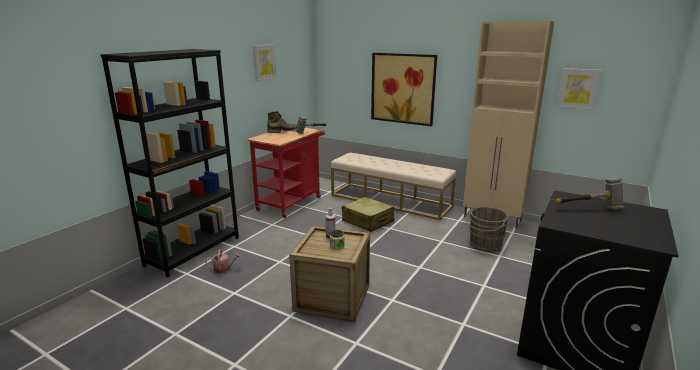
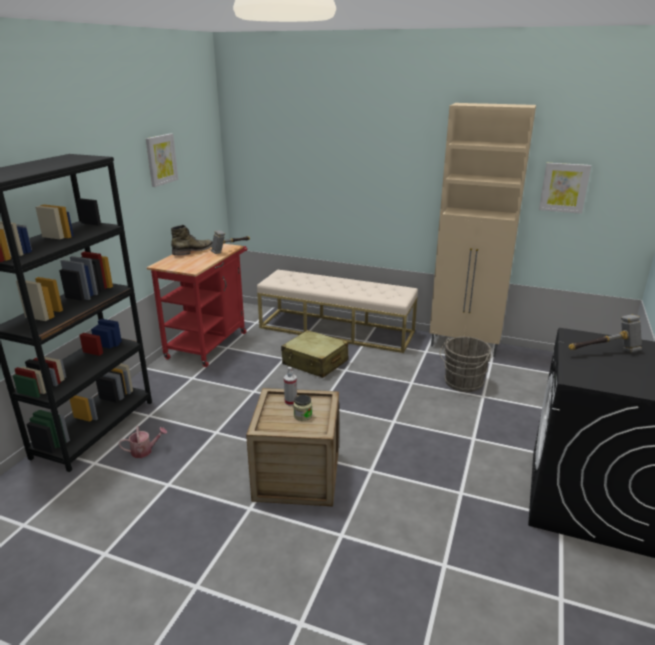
camera: 10 degrees left, 5 degrees up
(403, 88) = (346, 186): picture -> none

